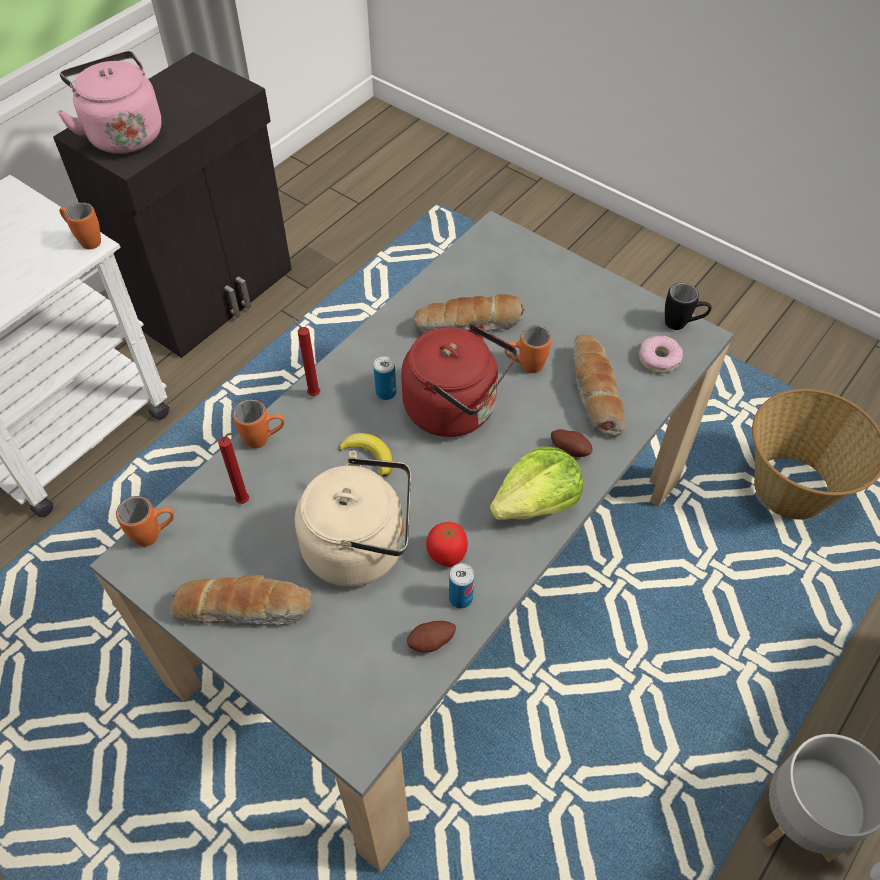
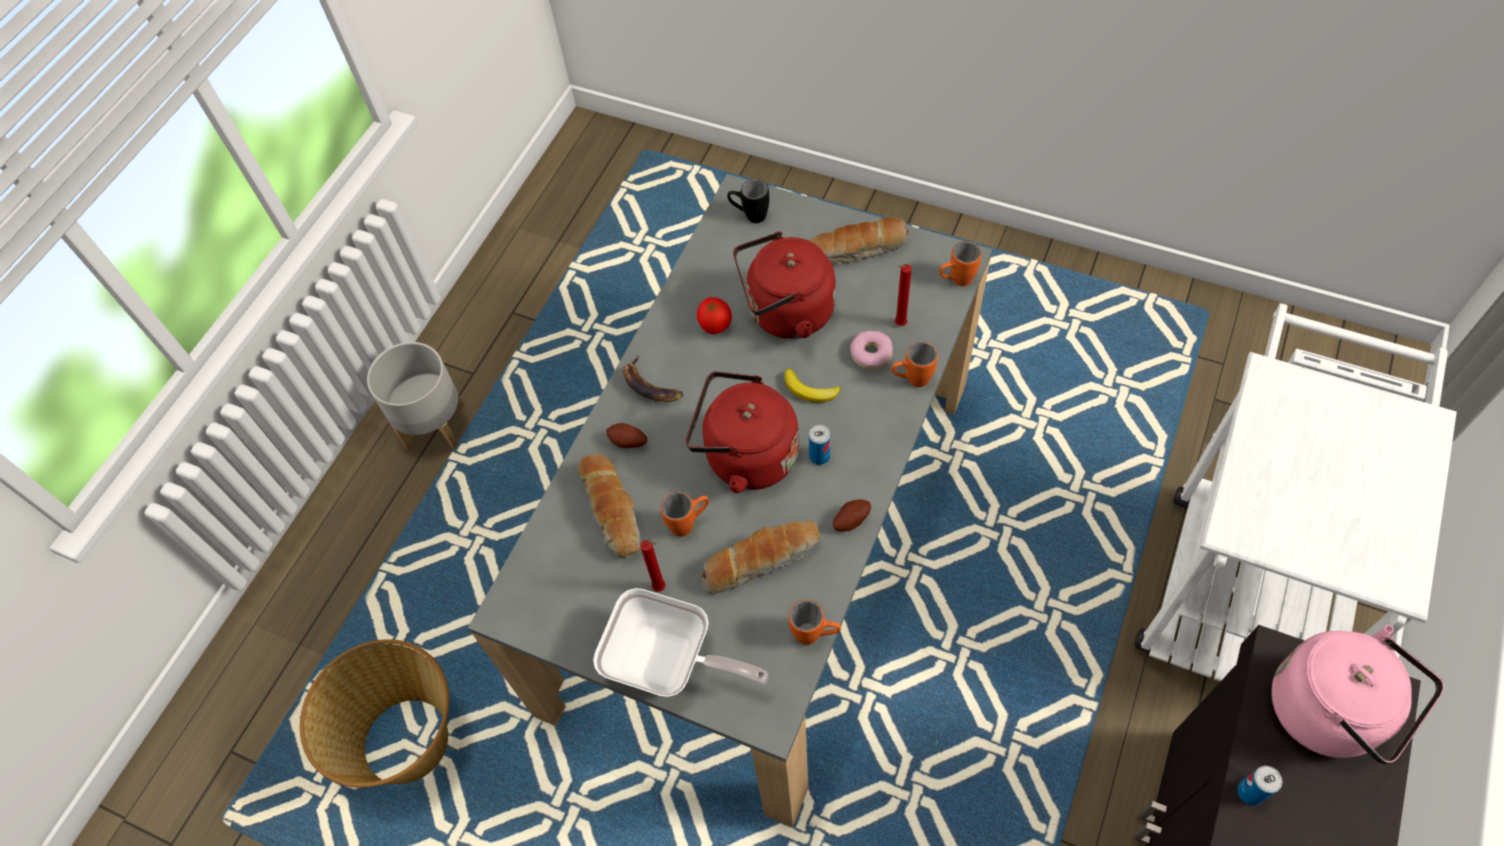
camera: 170 degrees right, 5 degrees up
(85, 240) = (1240, 535): orange mug -> orange mug (815, 635)
(312, 393) = (890, 436): red candle -> red candle (661, 588)
(361, 547) = (786, 313): beige kettle -> red kettle
(432, 642) = (708, 263): potato -> potato (850, 520)
(460, 598) = (695, 297): can -> can (1250, 792)
(537, 502) = (650, 385): lettuce -> banana
(563, 276) = (669, 663): none -> frying pan
(658, 359) = (549, 570): donut -> donut (871, 354)
(682, 324) = (525, 625): black mug -> black mug (749, 215)

